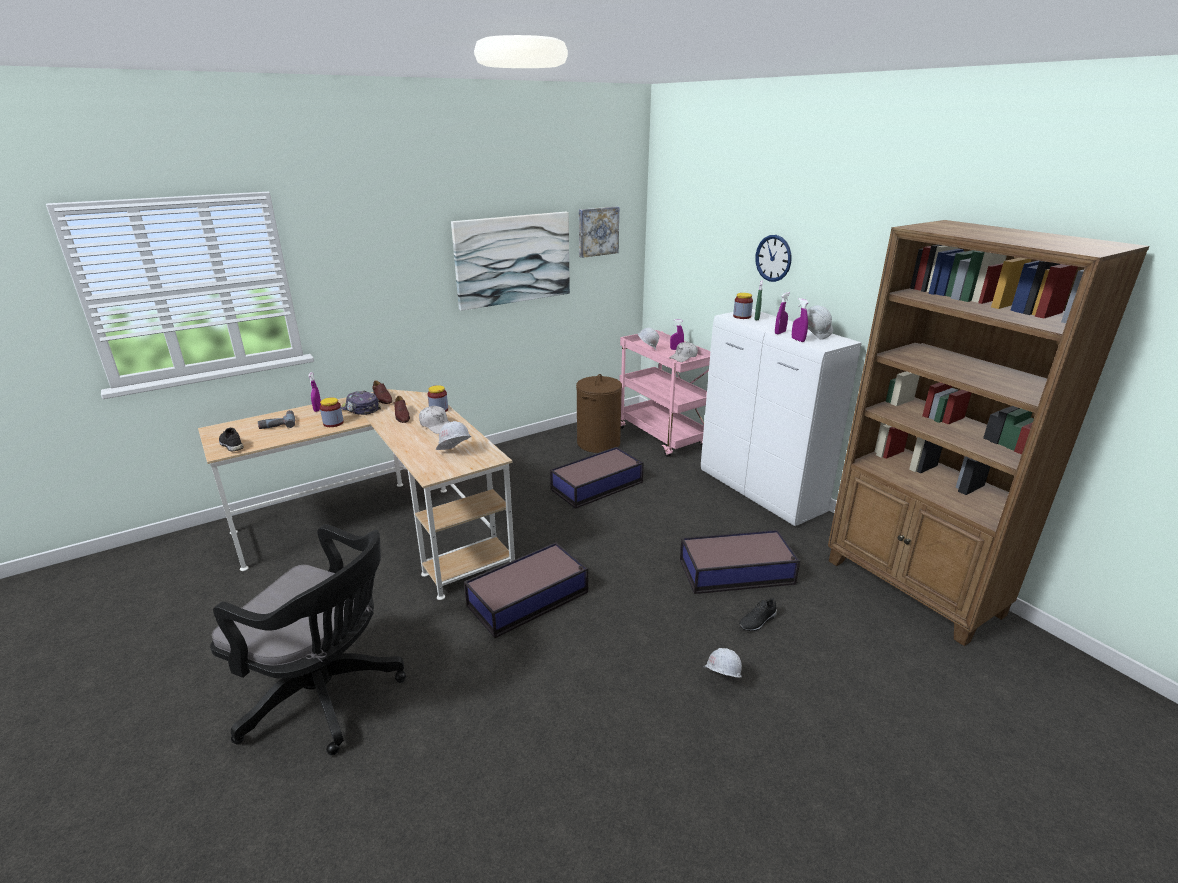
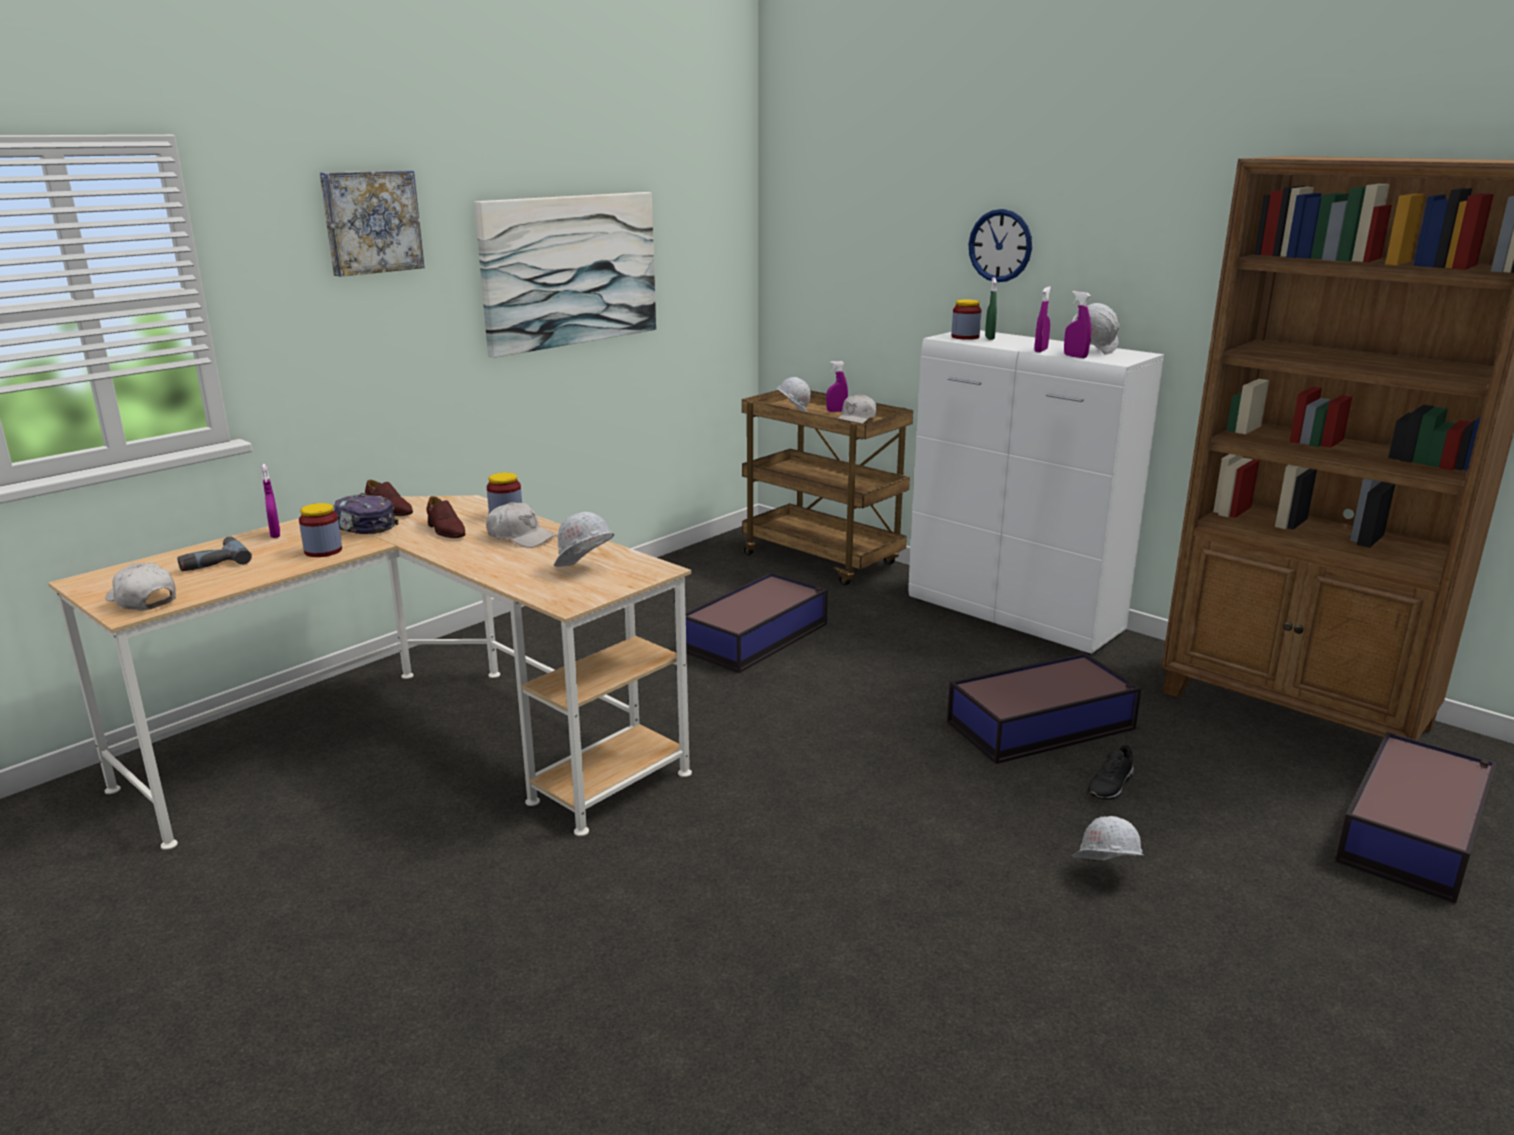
camera: 15 degrees left, 5 degrees down
(231, 445) = (142, 600): black shoe -> white cap
(328, 695) = (457, 1015): black office chair -> none
(529, 598) = (738, 810): storage box -> storage box (1414, 832)
(597, 231) = (692, 227): picture -> picture (371, 222)
(598, 443) = (723, 578): brown laundry basket -> none
(663, 437) = (824, 560): pink cart -> brown cart

